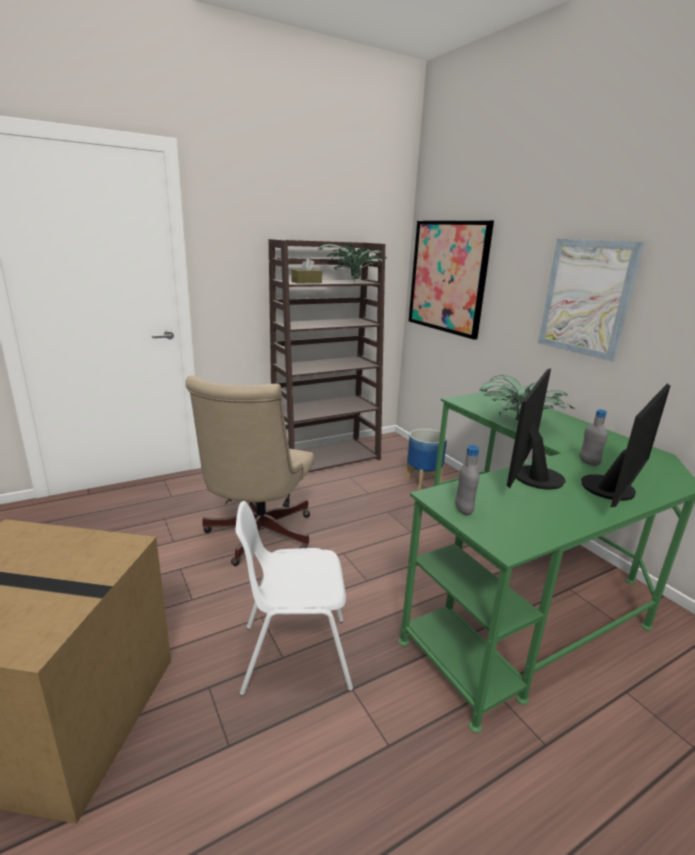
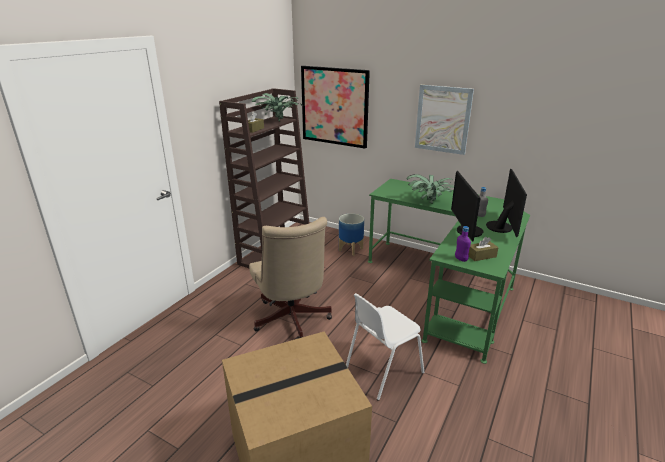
camera: 30 degrees left, 5 degrees up
(463, 510) = (461, 259): grey bottle -> purple bottle
(510, 517) = (481, 256): none -> brown tissue box

